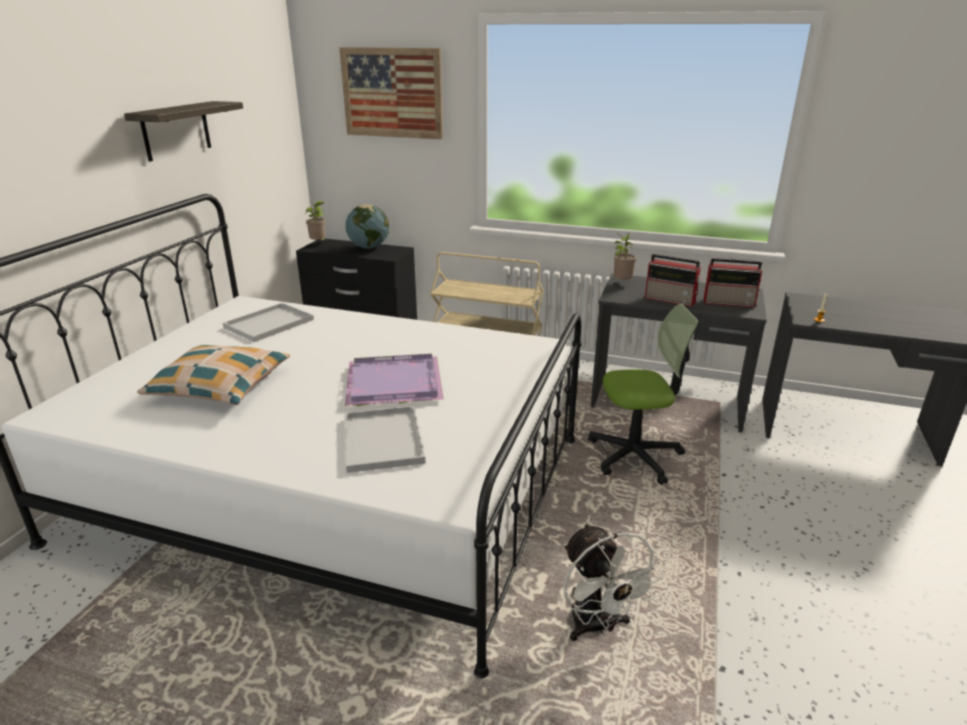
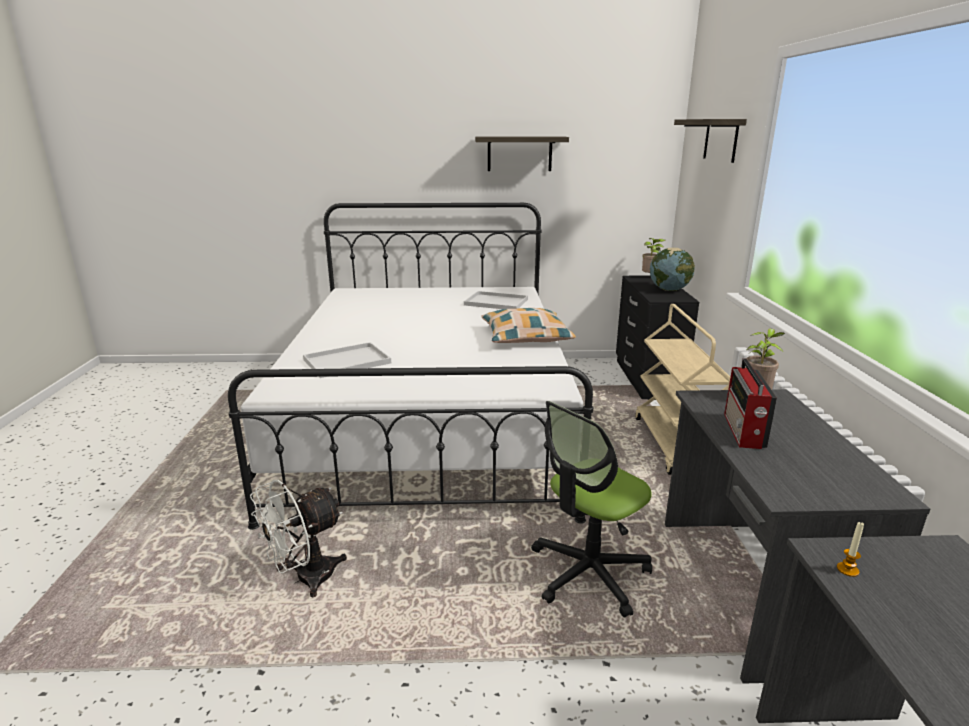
camera: 70 degrees right, 5 degrees down
(220, 386) = (396, 311): pillow -> pillow (526, 337)
(392, 93) = (721, 140): picture -> shelf
(392, 384) = (429, 350): purple tray -> none
(635, 455) = (588, 573): office chair -> office chair turned 75 degrees clockwise
(730, 302) = (803, 476): radio -> none

